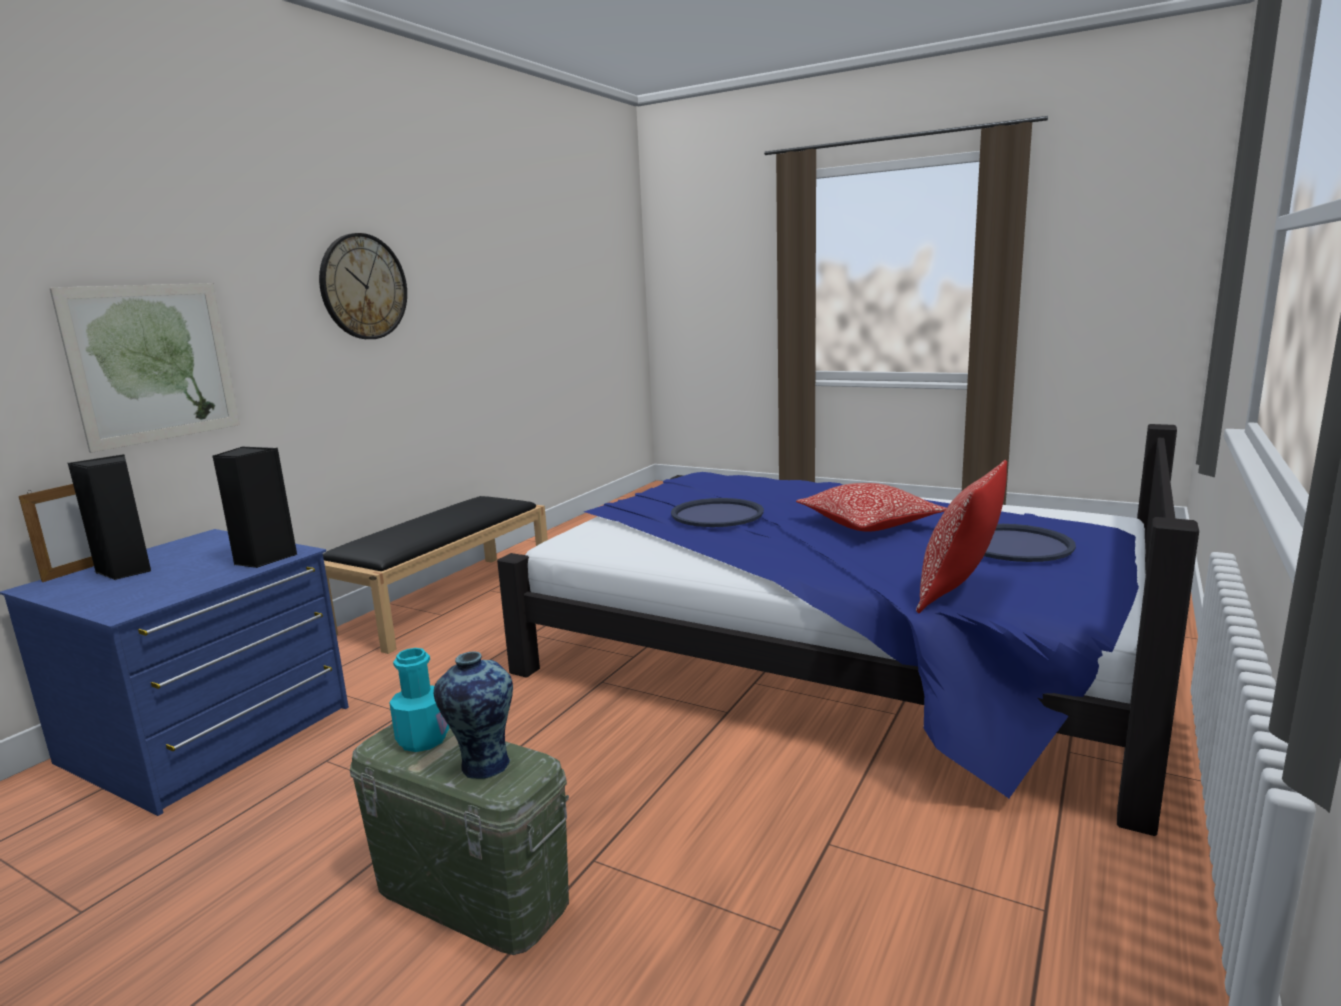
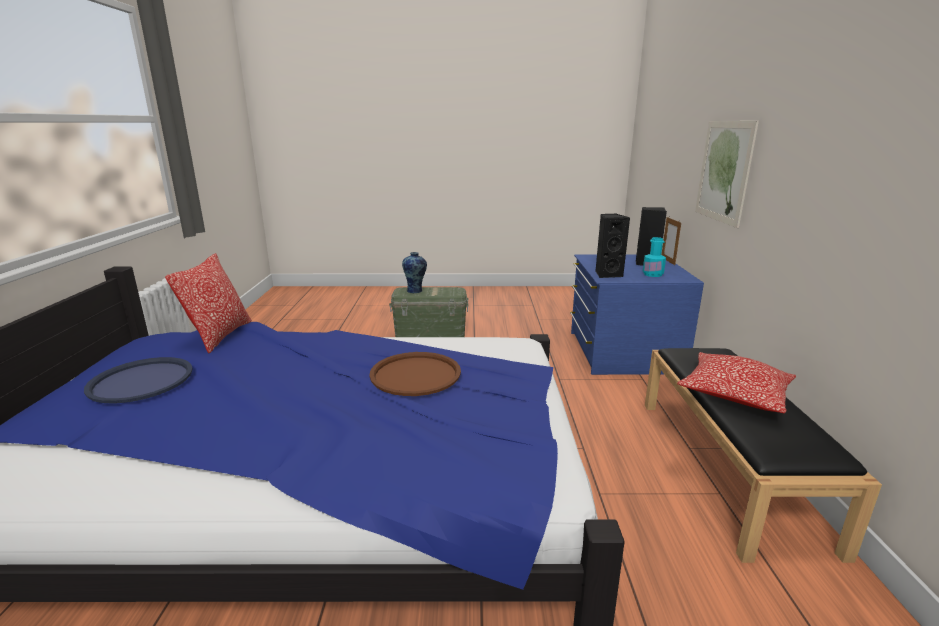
camera: 150 degrees right, 5 degrees up
(363, 287) = (857, 130): wall clock -> none
(423, 739) = (445, 291): turquoise bottle -> turquoise bottle (652, 274)
(717, 514) = (415, 375): blue tray -> brown tray
(869, 524) = (263, 392): pillow -> pillow (734, 394)

